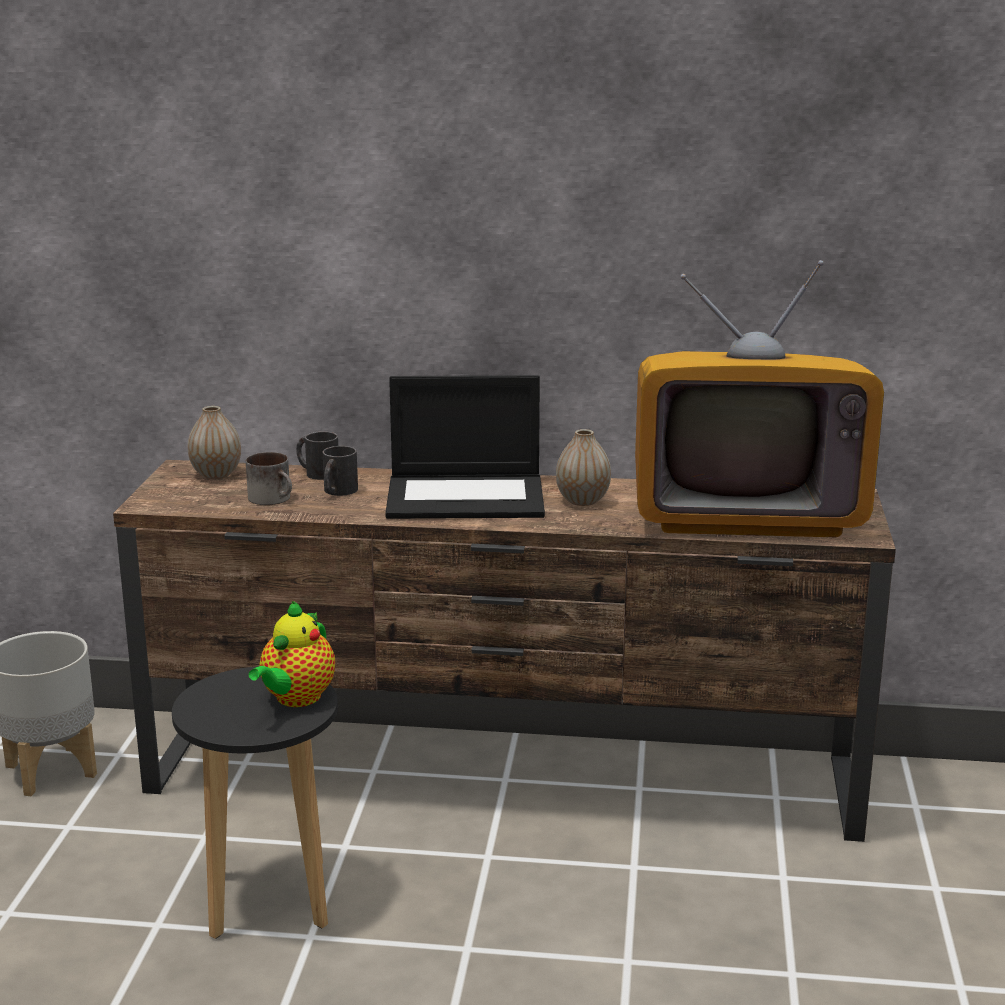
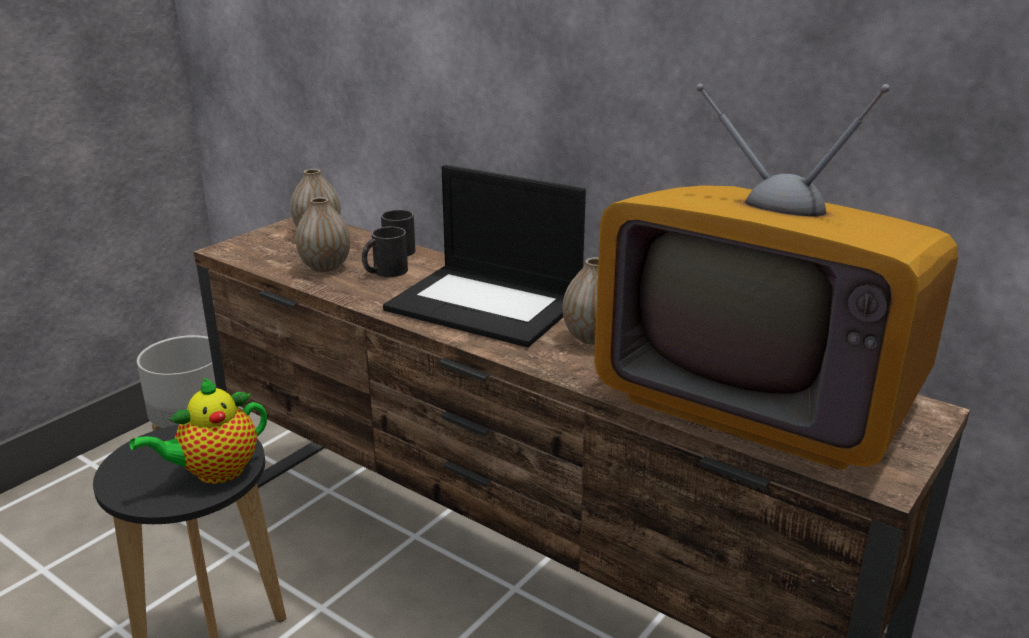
camera: 30 degrees right, 5 degrees up
(274, 499) = (325, 267): mug -> vase

